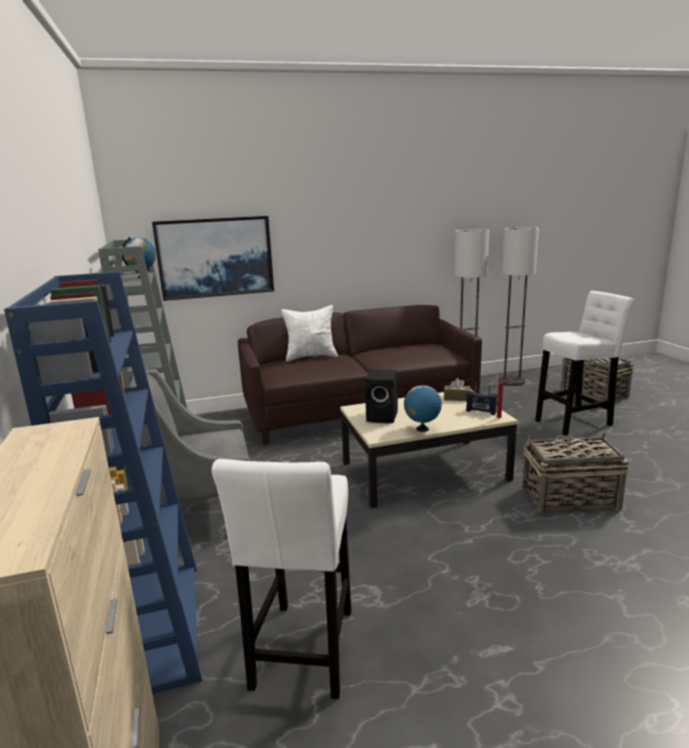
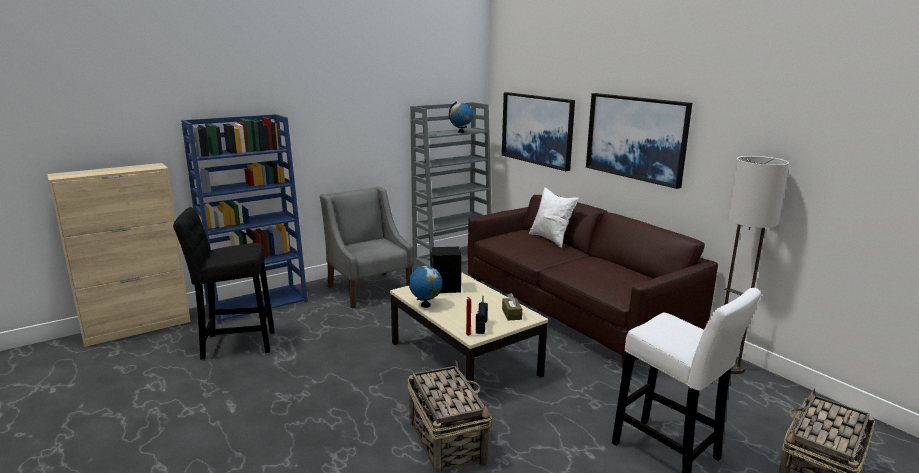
camera: 70 degrees right, 0 degrees up
(303, 654) = (234, 344): white stool -> black stool
(347, 239) = (636, 137): none -> picture
(512, 381) = (780, 399): floor lamp -> none

